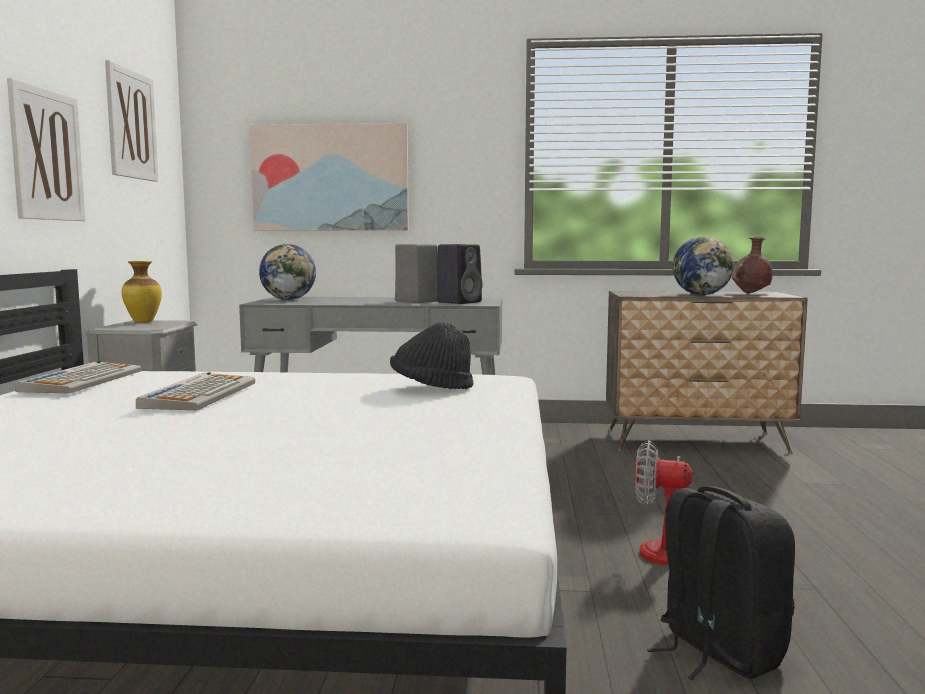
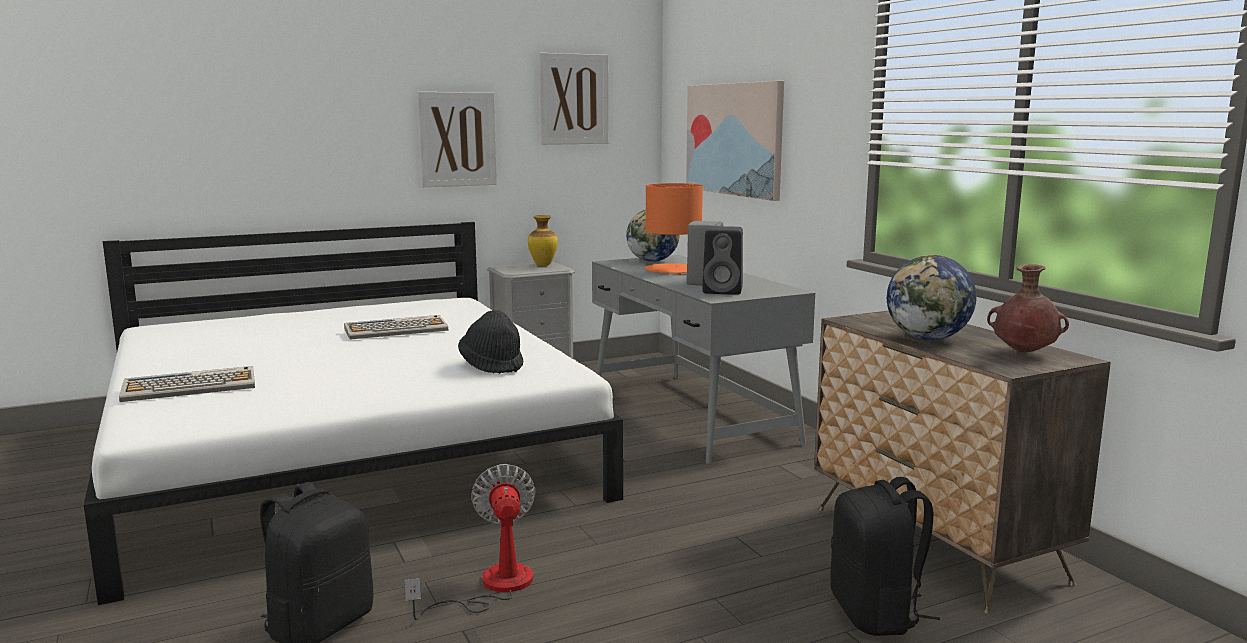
camera: 60 degrees right, 5 degrees up
(83, 380) = (416, 304): keyboard -> keyboard (191, 387)
(346, 300) = (673, 270): none -> orange table lamp
(785, 472) = (876, 614): none -> black backpack

